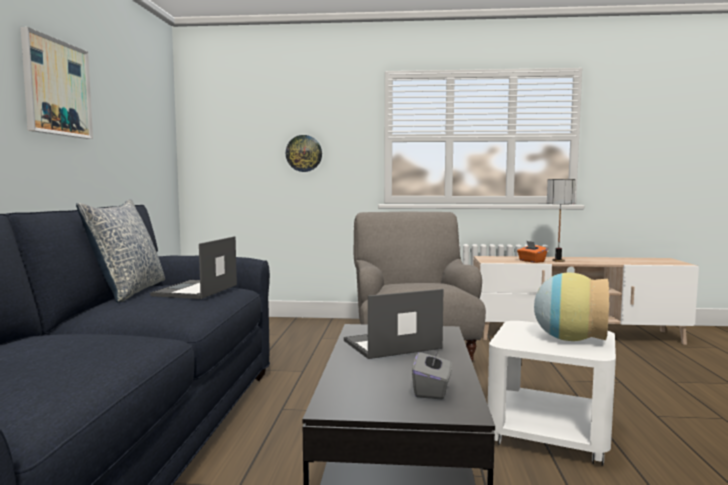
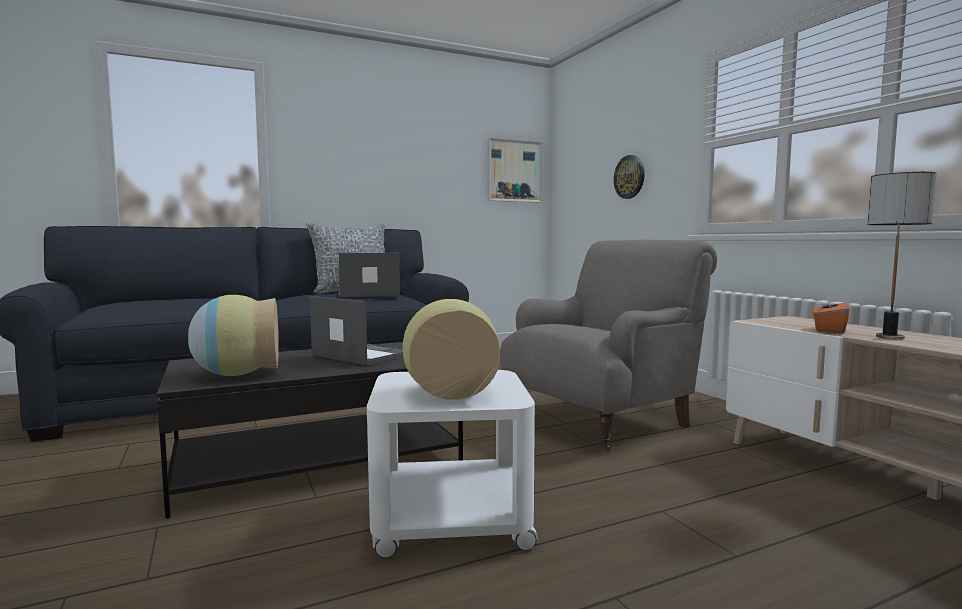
camera: 60 degrees right, 0 degrees up
(56, 88) = (376, 144): picture -> picture (514, 171)
(432, 390) = (237, 374): grey tissue box -> vase

